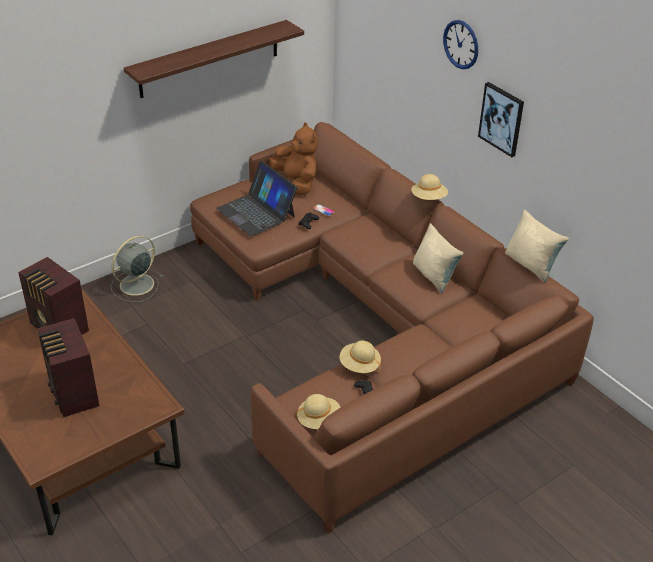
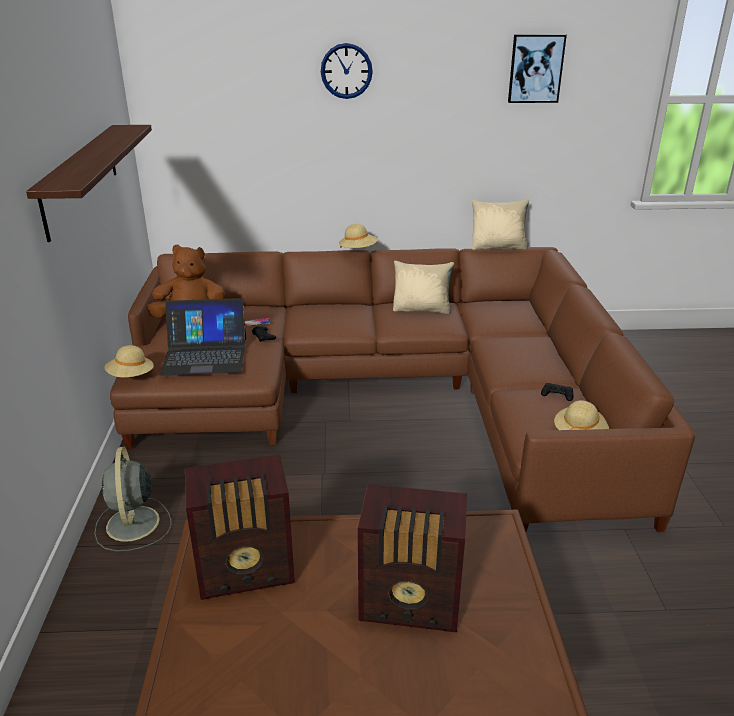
camera: 55 degrees left, 10 degrees down
(359, 365) = (513, 384): beige hat -> beige hat (131, 376)
(502, 119) = (415, 127): picture -> picture (535, 68)

